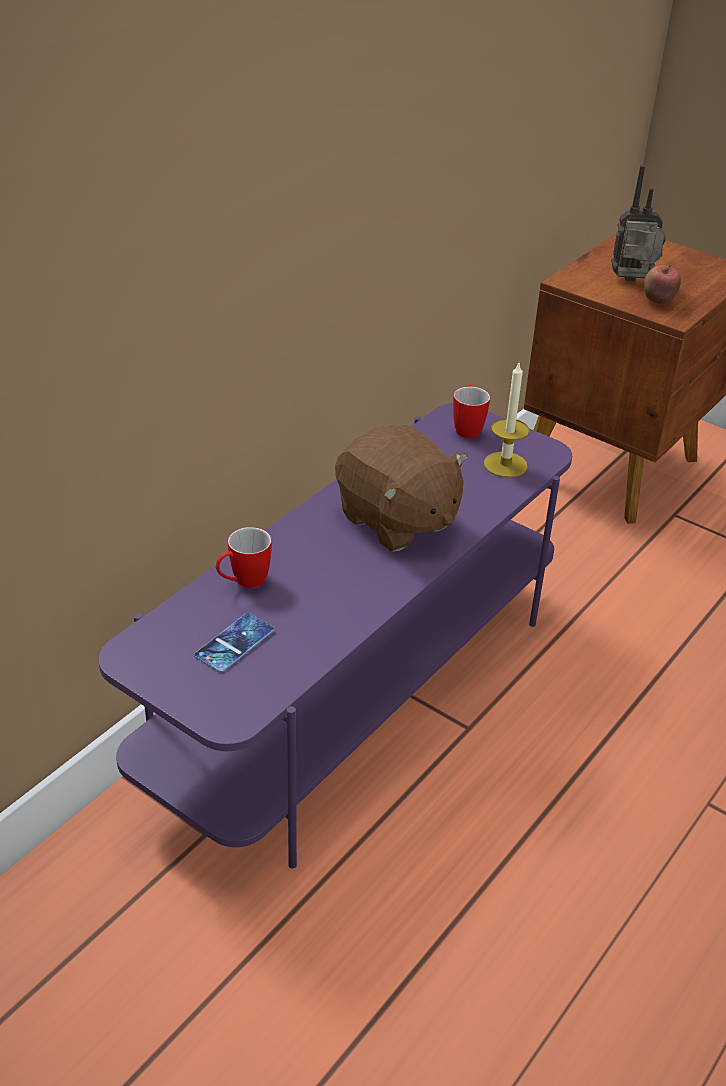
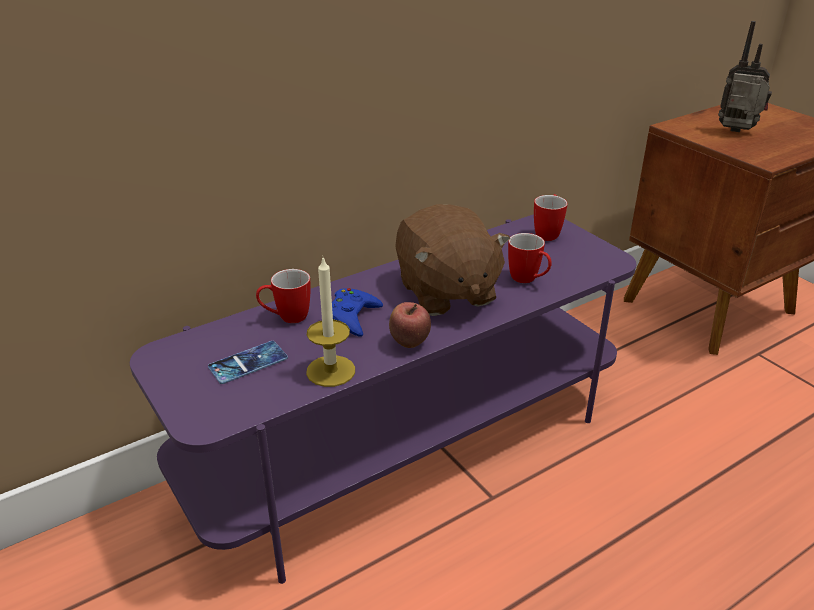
camera: 20 degrees right, 5 degrees down
(313, 568) = (351, 317): none -> blue game controller
(474, 491) = (528, 280): none -> mug
(505, 465) = (568, 264): candle -> candle (331, 371)
(658, 302) = (755, 148): apple -> apple (409, 343)

